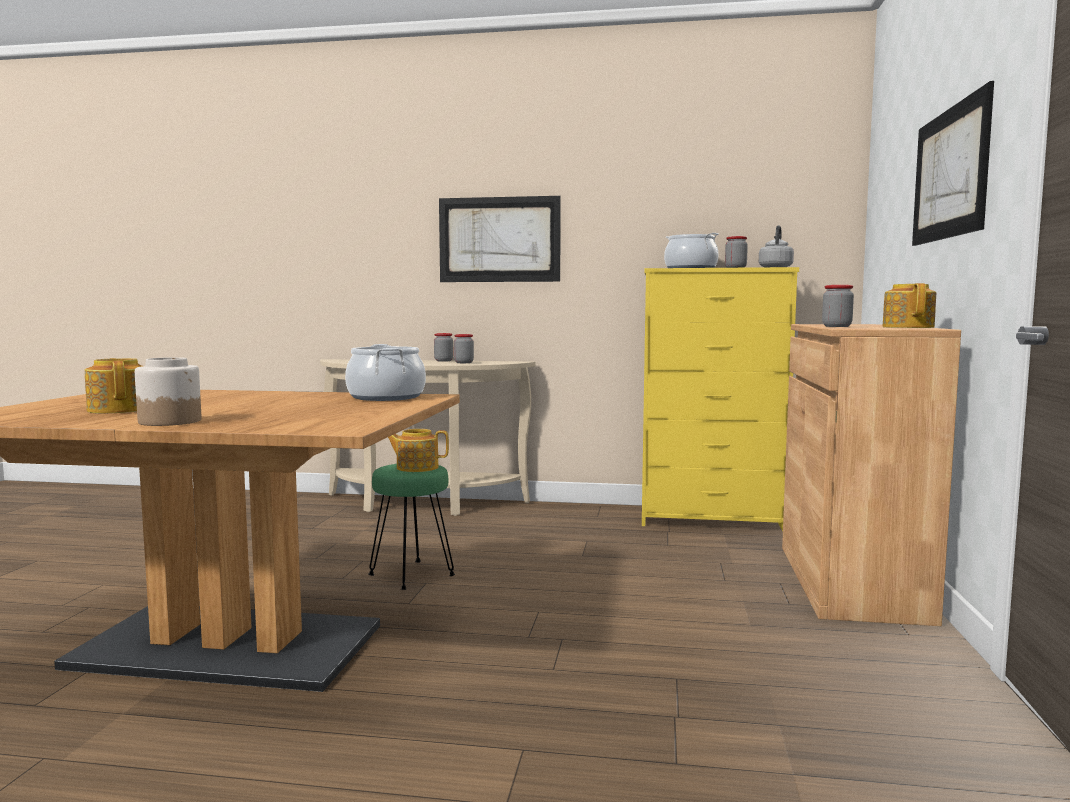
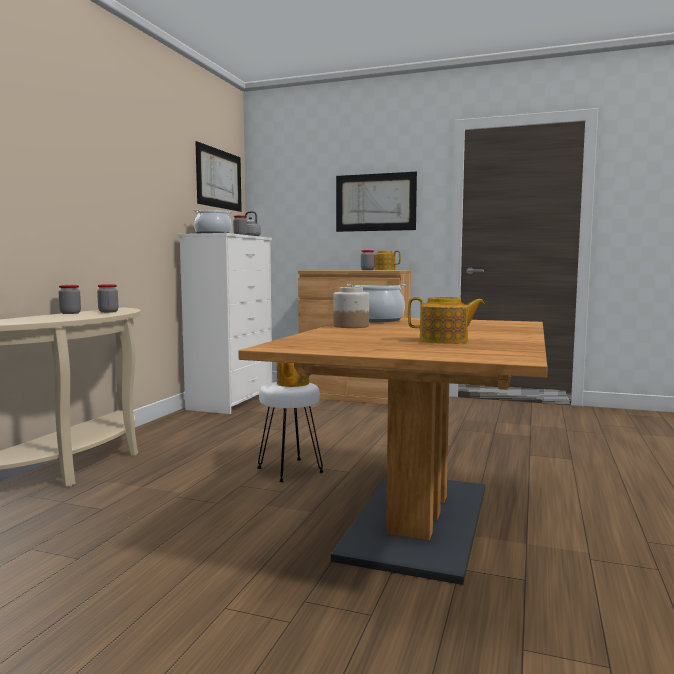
camera: 80 degrees left, 0 degrees up
(119, 409) = (444, 340): teapot -> teapot turned 150 degrees counterclockwise
(170, 421) = (507, 333): jar -> jar (350, 326)
(412, 575) = (290, 470): green stool -> white stool
(499, 239) = (91, 194): picture -> picture (219, 179)
(712, 519) = (232, 401): yellow dresser -> white dresser

